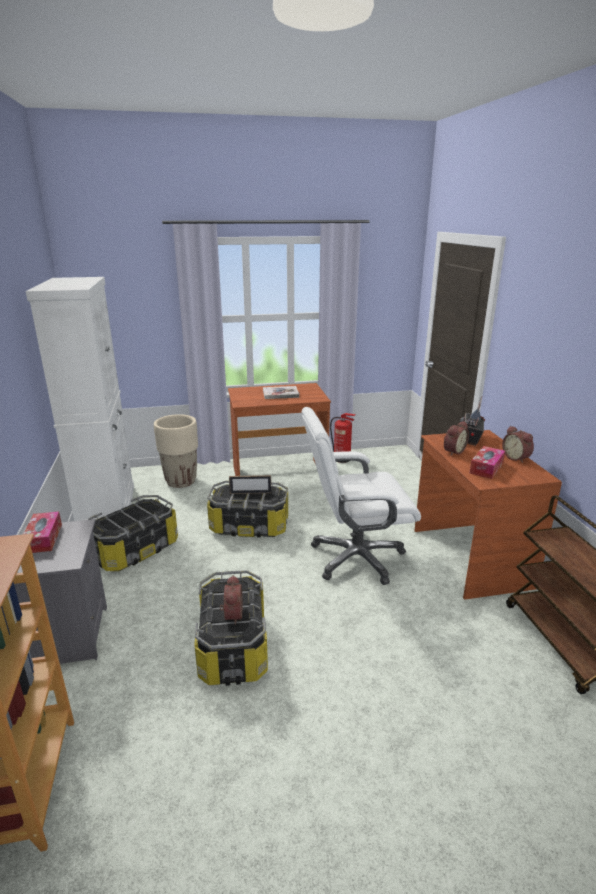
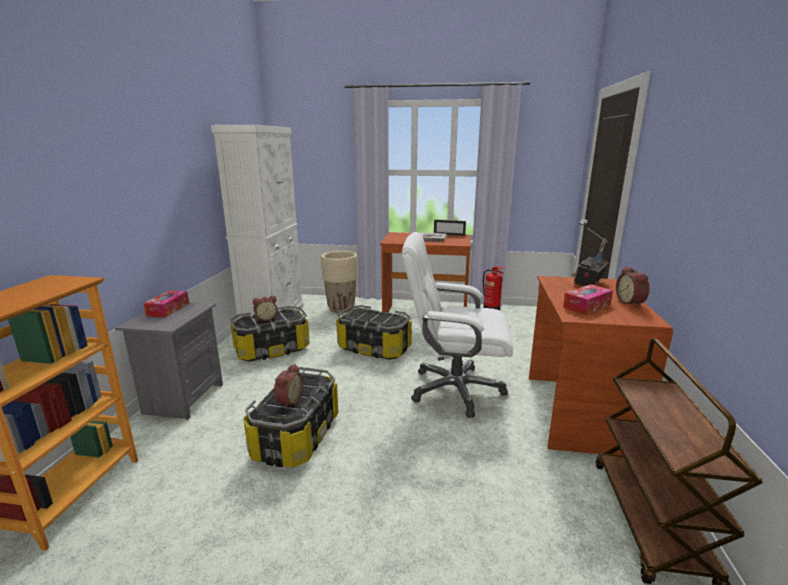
camera: 20 degrees right, 5 degrees down
(250, 493) = (376, 316): picture frame -> picture frame (449, 235)
(453, 451) = (560, 290): alarm clock -> alarm clock (266, 318)

